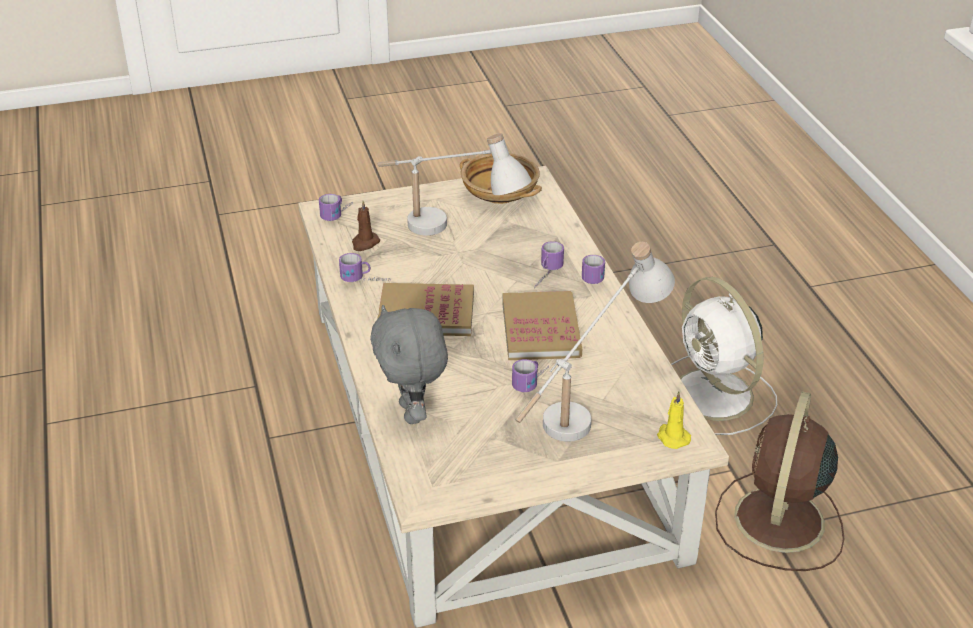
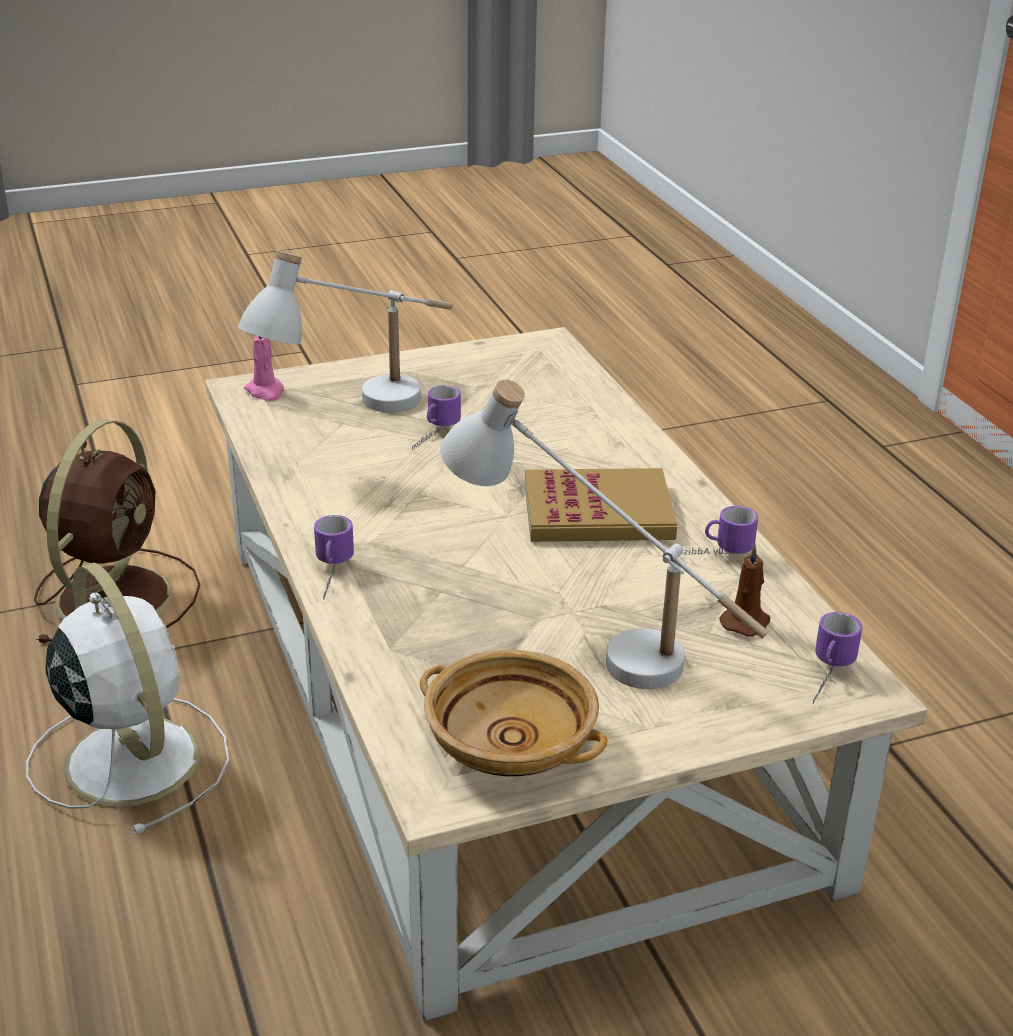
camera: 175 degrees right, 5 degrees down
(413, 413) = (580, 404): grey plush toy -> none
(541, 329) = (422, 496): book -> none
(545, 276) = (414, 572): mug -> none
(672, 437) = (266, 391): yellow candle -> pink candle

